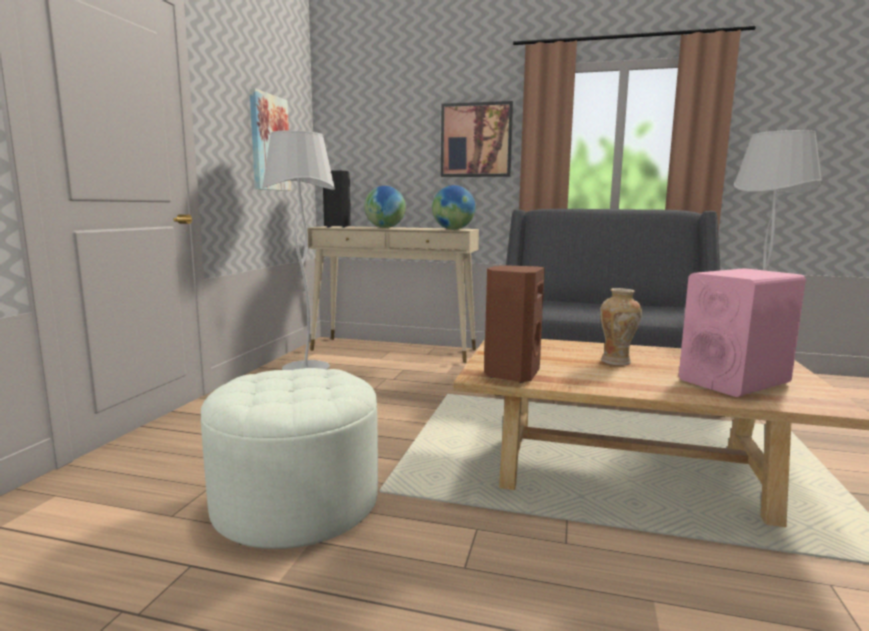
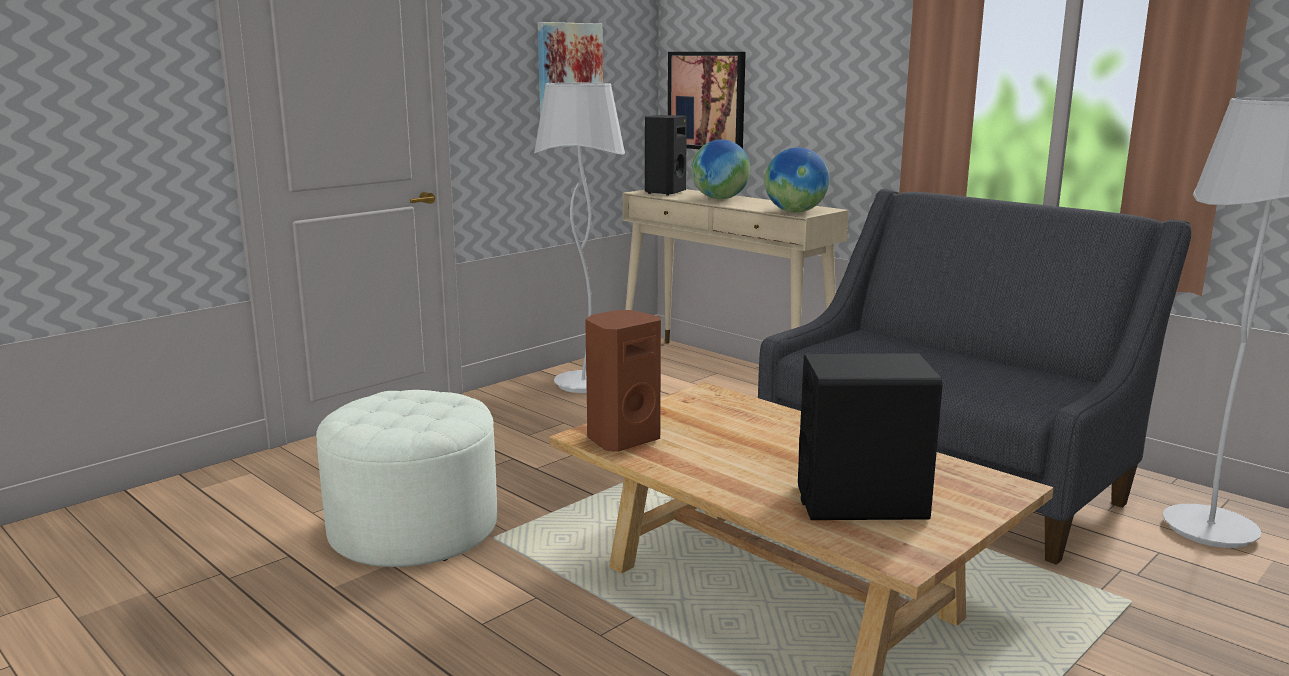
camera: 30 degrees right, 5 degrees up
(476, 140) = (855, 74): picture -> picture (707, 101)
(617, 362) = (777, 448): vase -> none
(734, 381) = (862, 502): pink speaker -> black speaker

